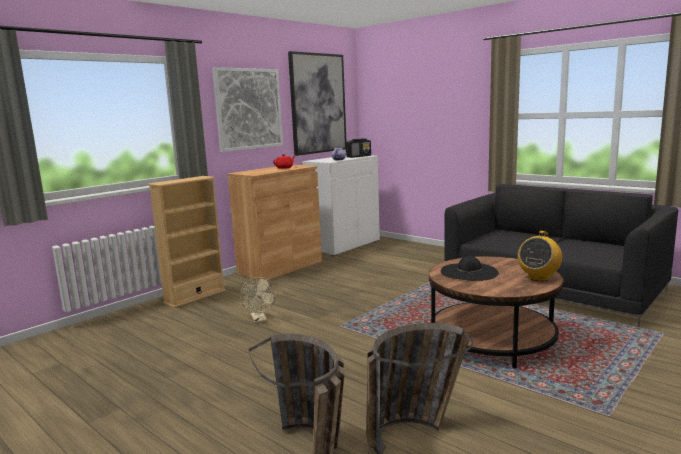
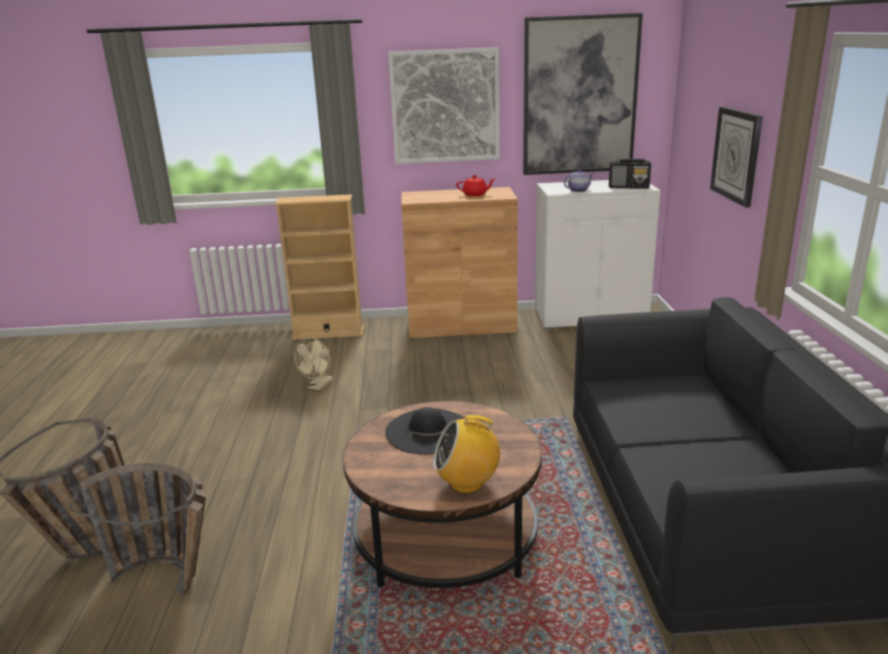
camera: 45 degrees right, 10 degrees up
(438, 124) = (736, 155): none -> wall clock

